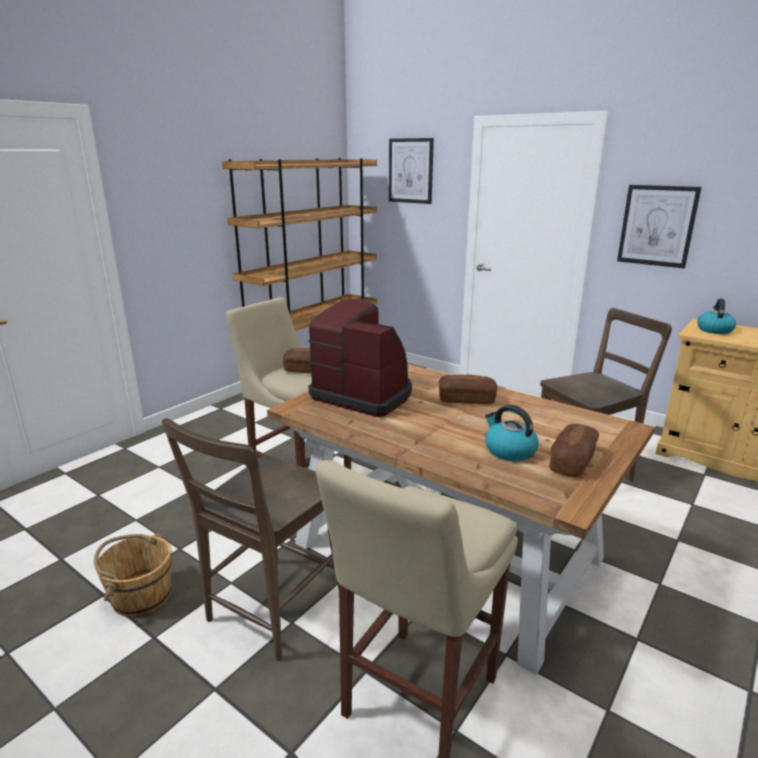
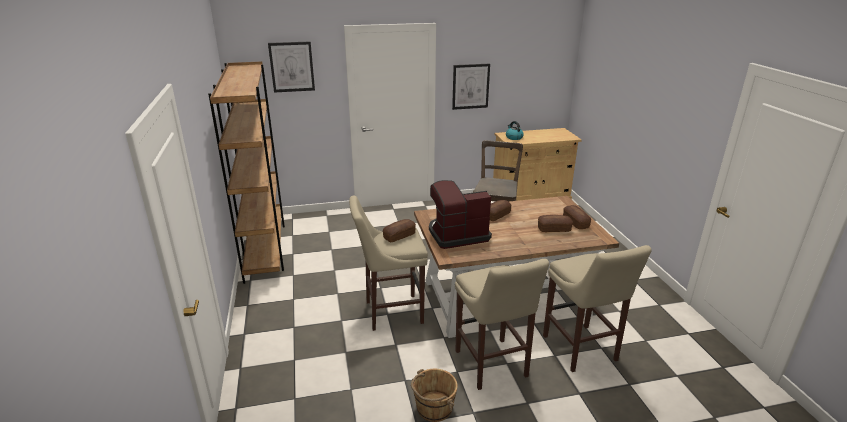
camera: 50 degrees left, 5 degrees up
(271, 610) = (492, 366): brown chair -> beige stool
(509, 450) = (554, 229): kettle -> bread

